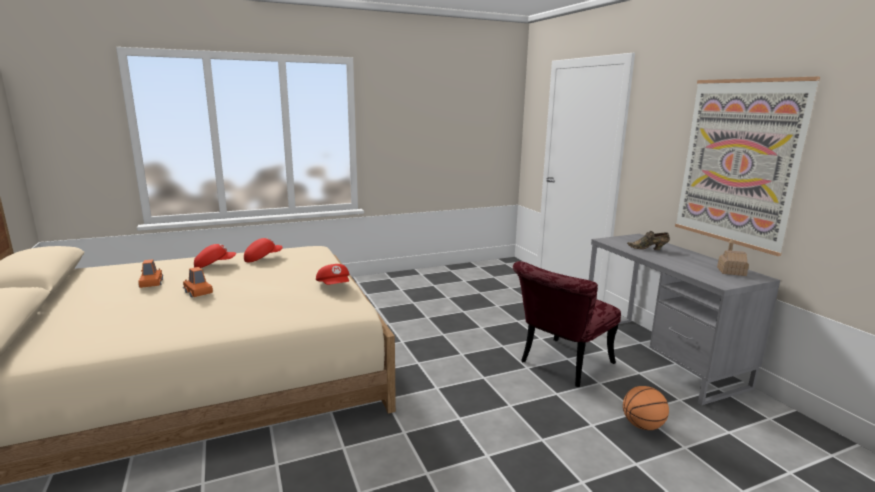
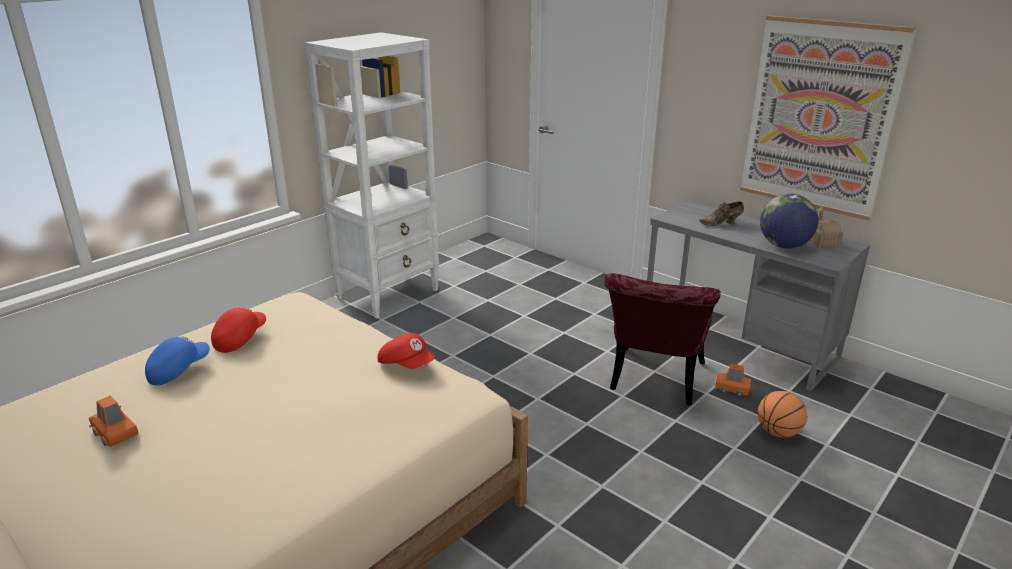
camera: 25 degrees left, 10 degrees up
(198, 292) = (223, 429): orange toy car -> orange toy car (731, 388)
(214, 265) = (178, 370): red cap -> blue cap
(418, 277) = (389, 293): none -> white bookcase
(689, 268) = (784, 246): none -> globe

